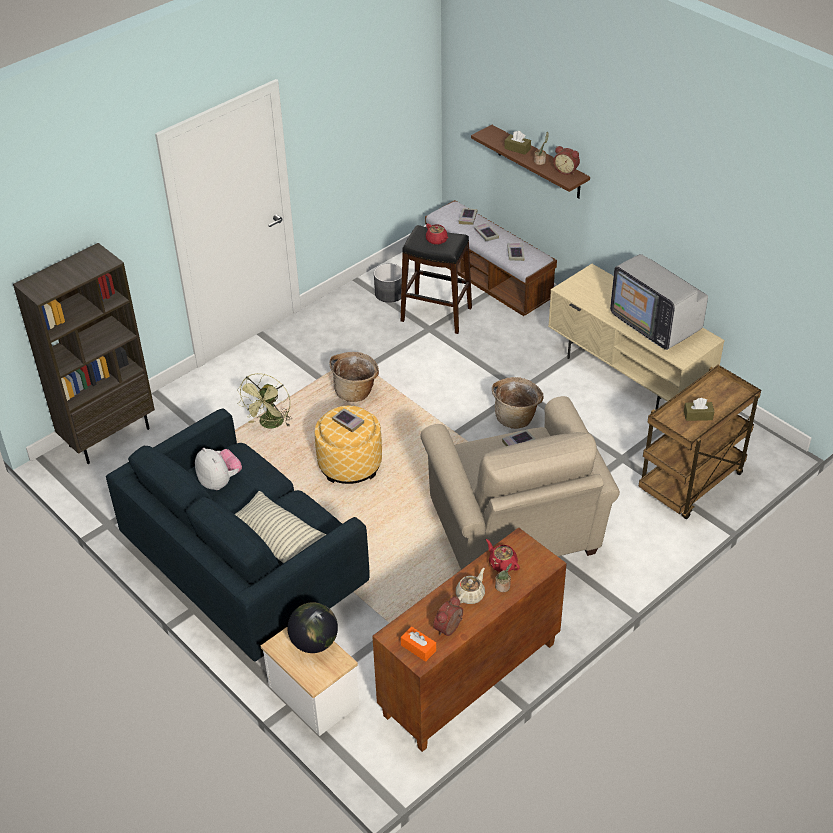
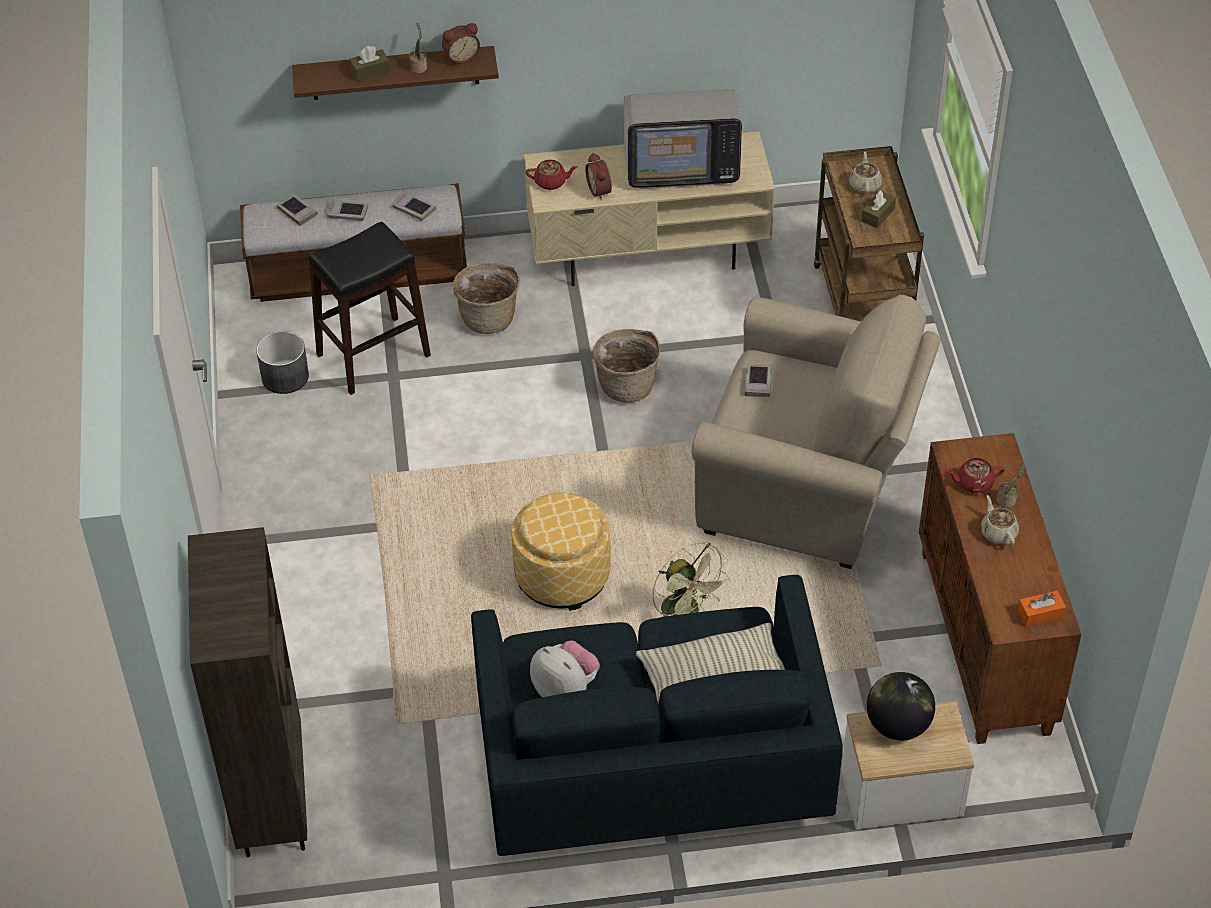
camera: 55 degrees left, 5 degrees up
(220, 481) = (565, 689): plush toy -> plush toy turned 45 degrees clockwise
(270, 424) = (416, 619): green fan -> green fan (687, 614)
(348, 422) = (561, 519): book -> none
(356, 391) = (437, 504): basket -> basket (488, 317)
(437, 240) = (364, 252): red teapot -> red teapot (551, 182)
(450, 629) = (1033, 574): alarm clock -> alarm clock (600, 190)
(717, 397) = (865, 185): none -> beige teapot

